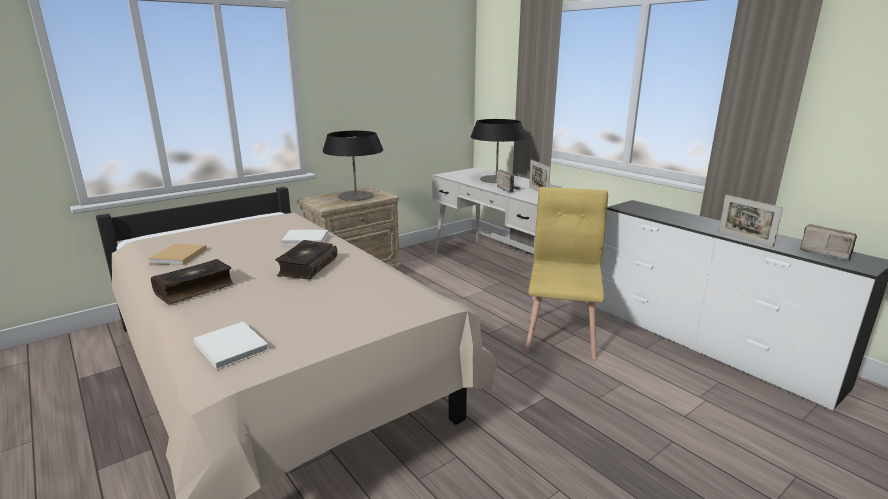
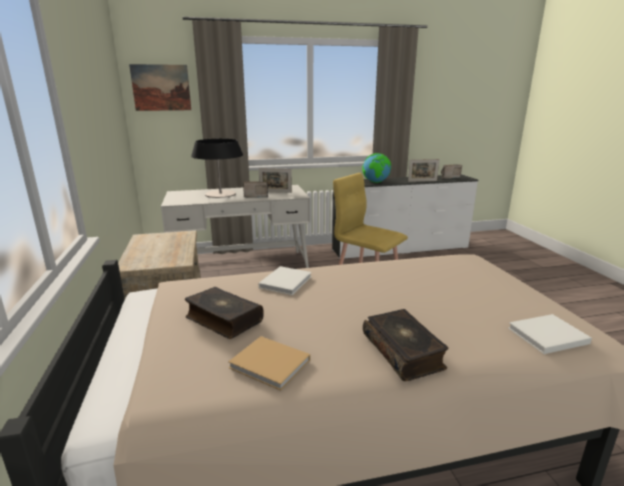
camera: 65 degrees left, 0 degrees up
(307, 267) = (373, 289): book -> book (223, 319)
(355, 196) = (161, 244): table lamp -> none
(499, 63) = (161, 87): none -> picture
(668, 217) = (376, 182): none -> globe

